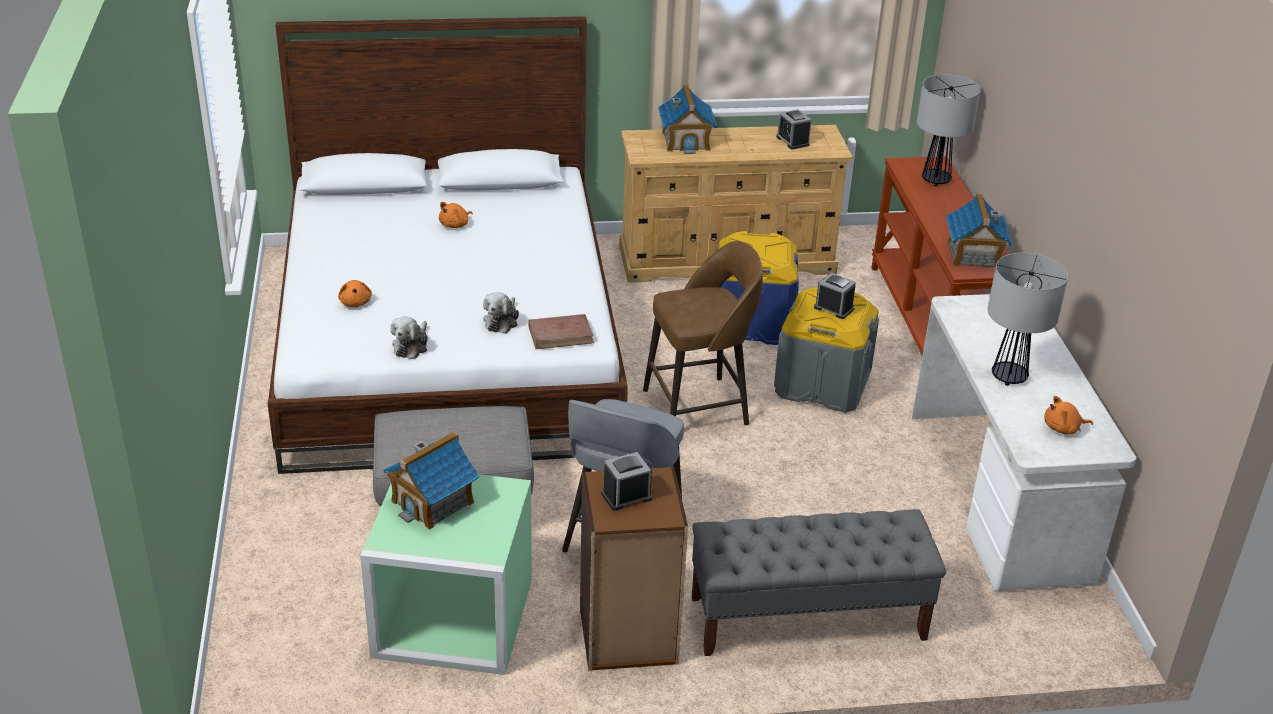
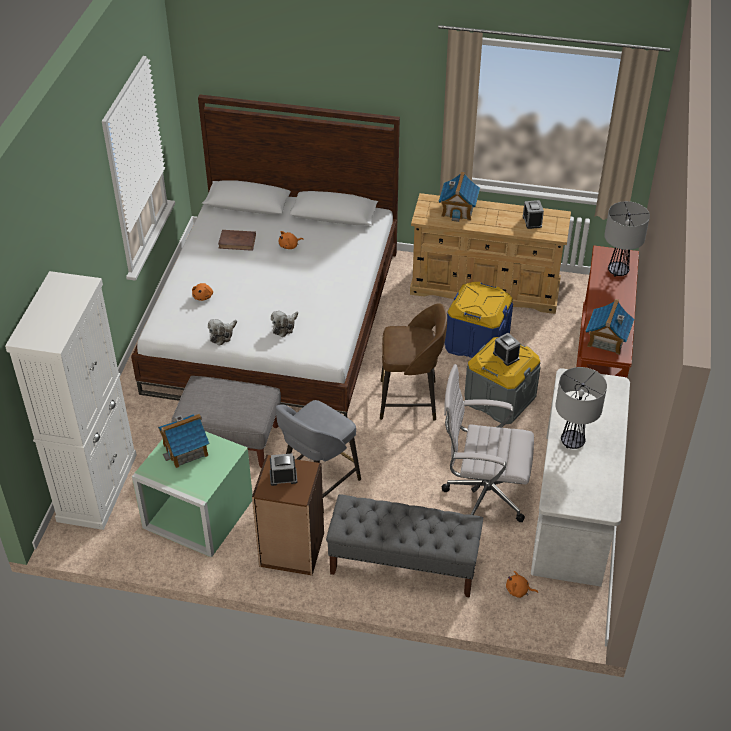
camera: 20 degrees right, 10 degrees up
(266, 615) = (97, 487): none -> white cabinet
(561, 335) = (315, 345): brown book -> brown book (237, 242)
(867, 504) = (482, 495): none -> white office chair
(1063, 428) = (584, 488): orange plush toy -> orange plush toy (518, 591)

